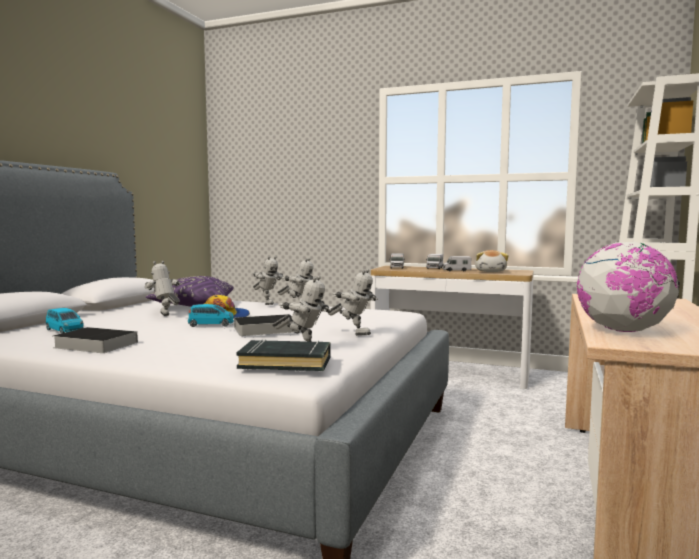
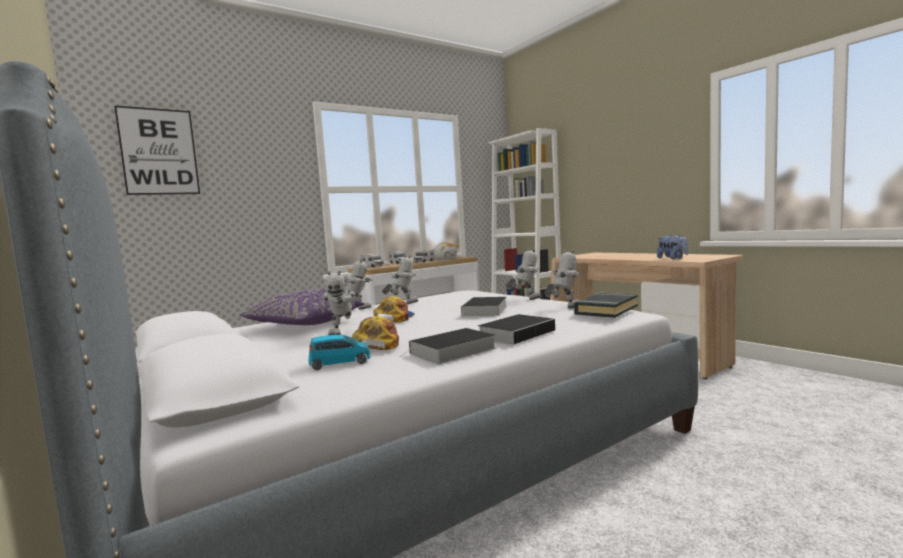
camera: 55 degrees left, 0 degrees up
(121, 327) = (377, 344): none -> cap
(160, 350) = (517, 333): none -> book
(165, 316) = (343, 333): toy robot -> toy robot turned 75 degrees counterclockwise
(211, 324) = (427, 321): blue toy car -> none
(254, 152) = (159, 152): none -> picture
(623, 331) = (672, 258): globe -> plush toy

